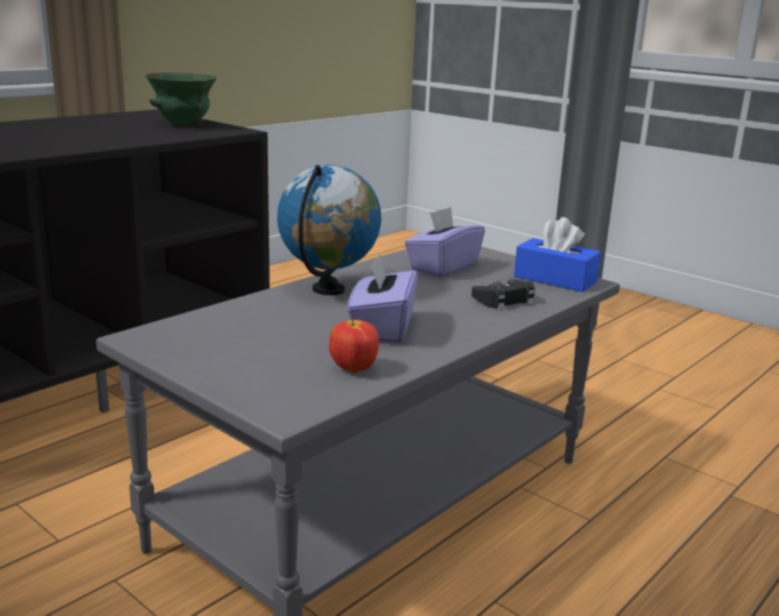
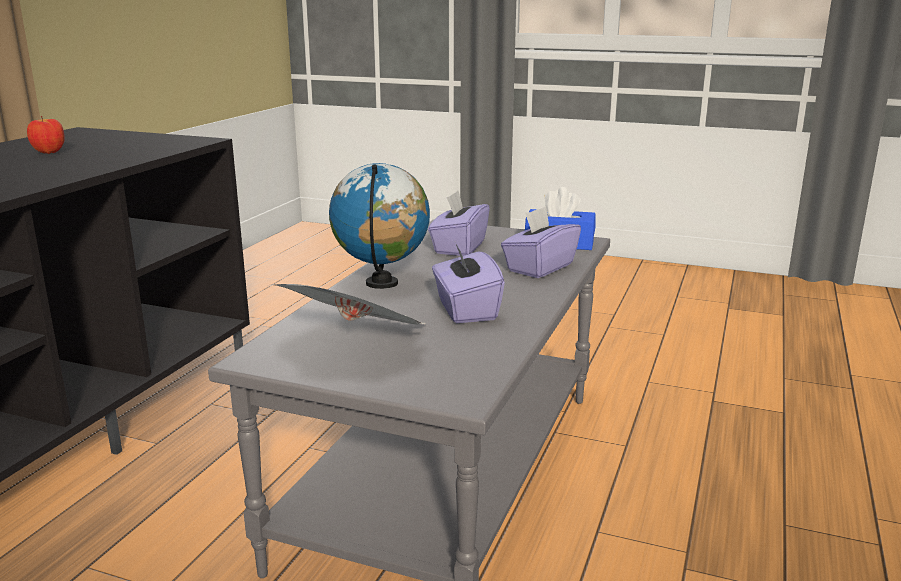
camera: 20 degrees left, 0 degrees up
(183, 124) = (135, 140): green bowl -> none
(242, 343) = (358, 346): none -> newspaper
(352, 369) = (479, 349): apple -> apple (49, 153)
(505, 301) = (539, 267): black game controller -> purple tissue box

